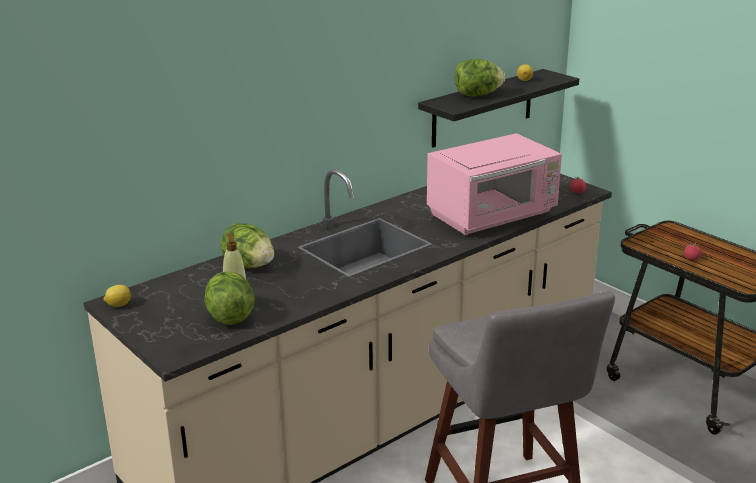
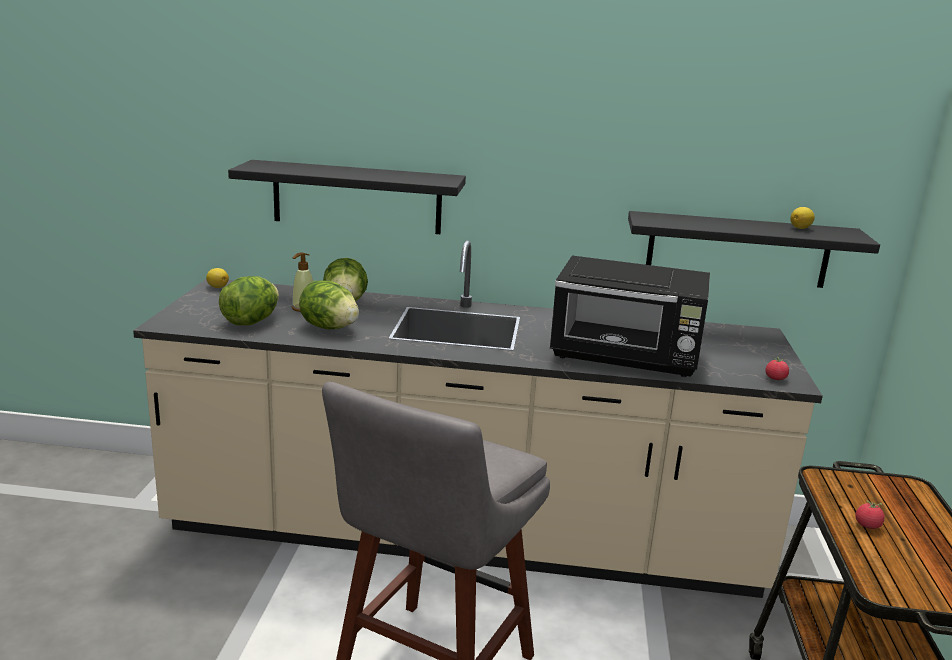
camera: 45 degrees right, 5 degrees down
(216, 164) = (357, 197): none -> black shelf
(477, 95) = (705, 222): lettuce -> lettuce (329, 327)
(493, 216) = (626, 357): pink microwave -> black microwave

